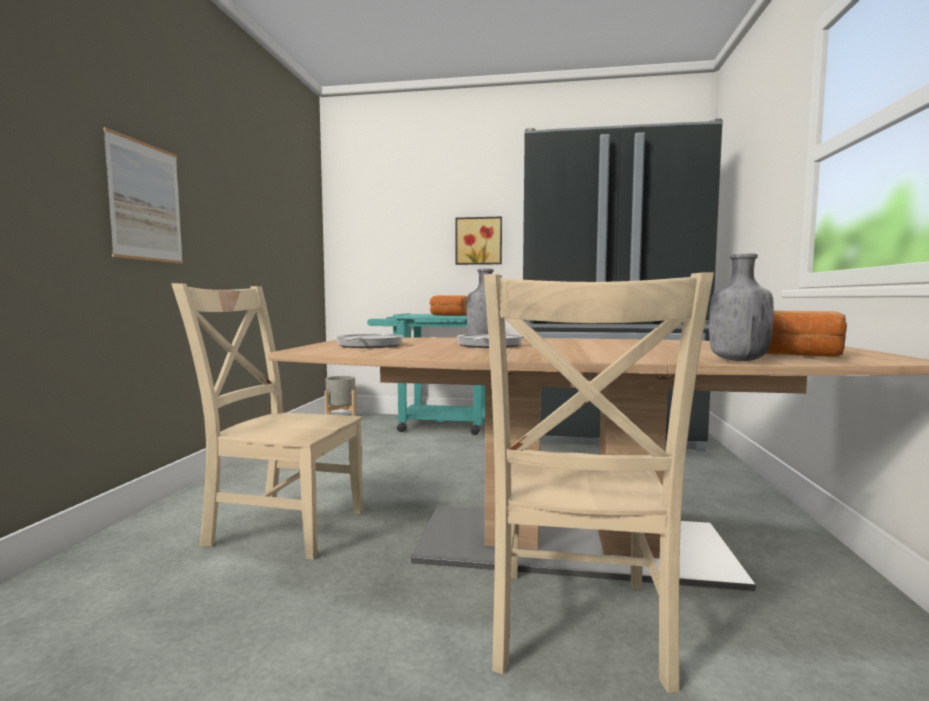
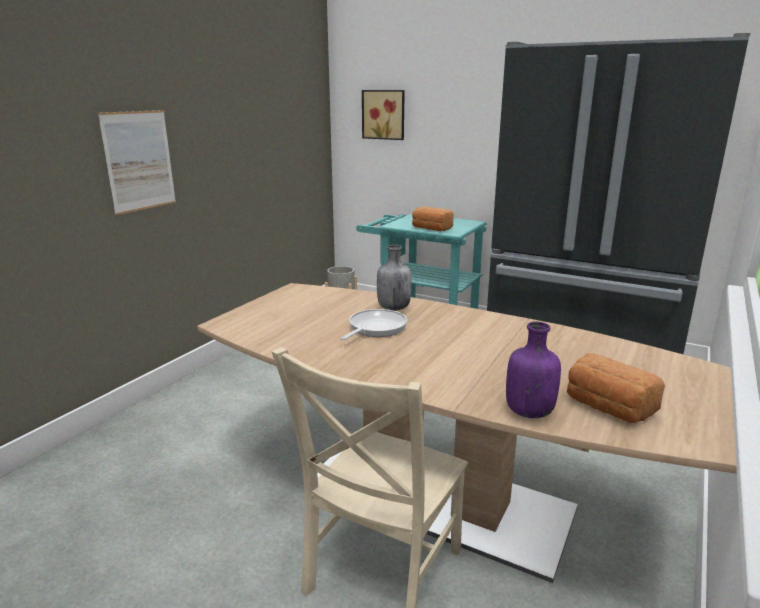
camera: 20 degrees right, 15 degrees up
(282, 526) = (236, 429): beige chair -> none
(368, 346) = (281, 316): frying pan -> none
(479, 241) = (478, 142): picture -> picture (384, 114)
(736, 360) = (528, 412): grey bottle -> purple bottle

